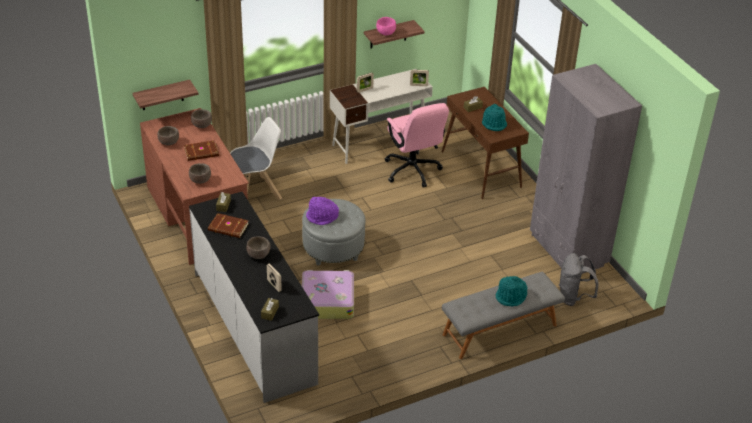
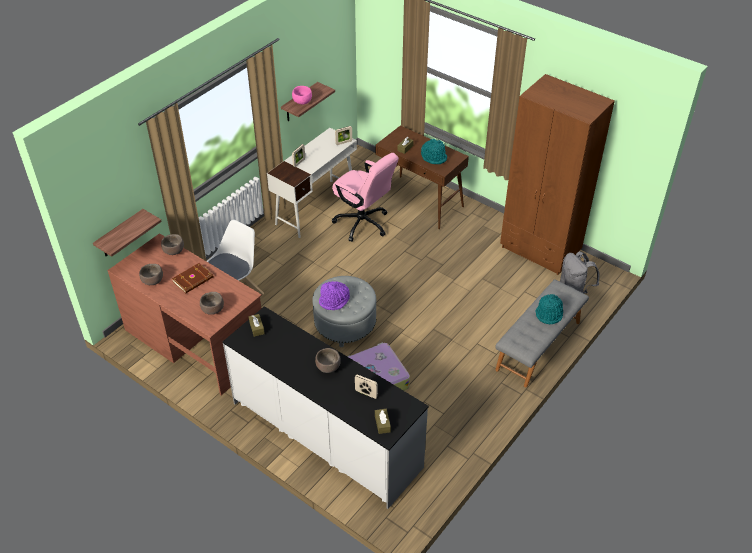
camera: 25 degrees left, 5 degrees up
(228, 228) = (278, 350): brown book -> none
(568, 251) = (540, 250): grey wardrobe -> brown wardrobe

